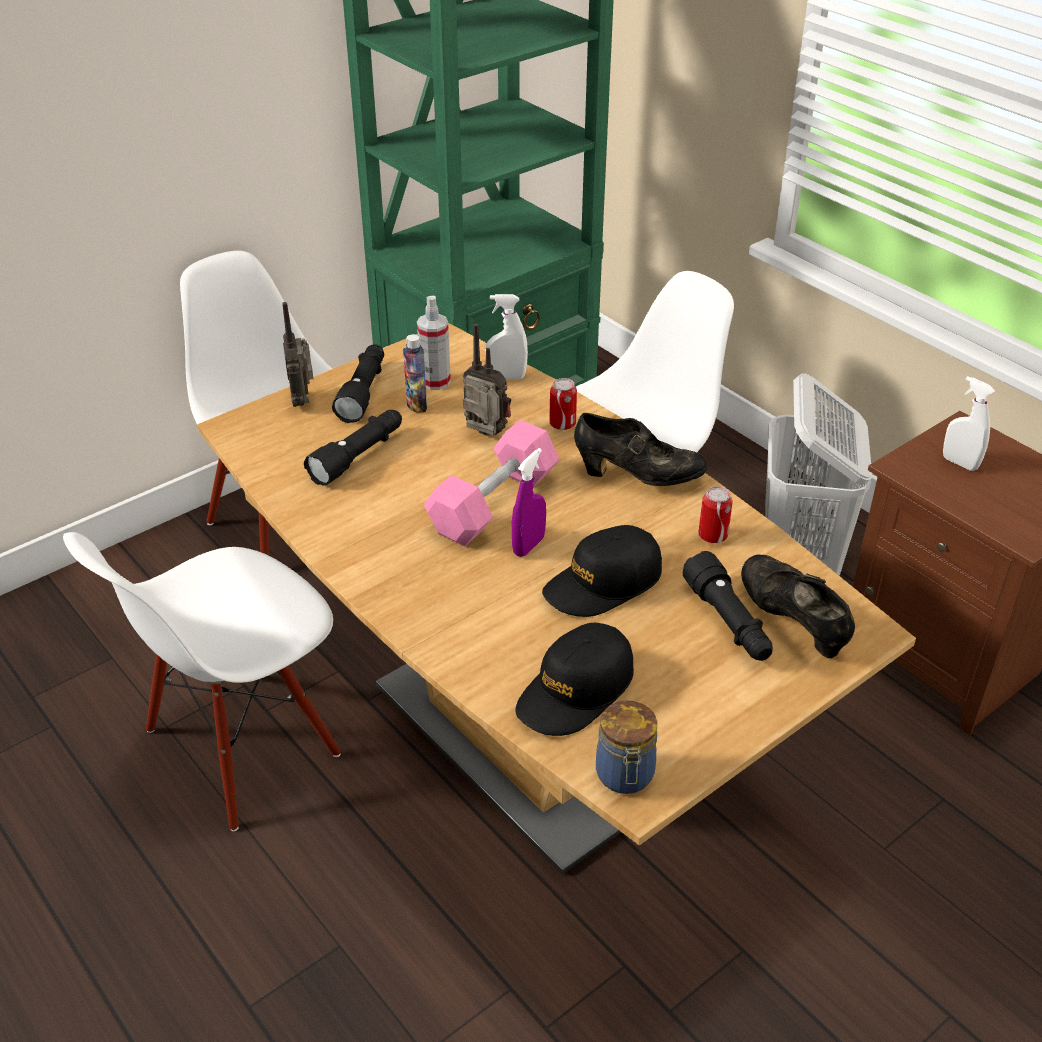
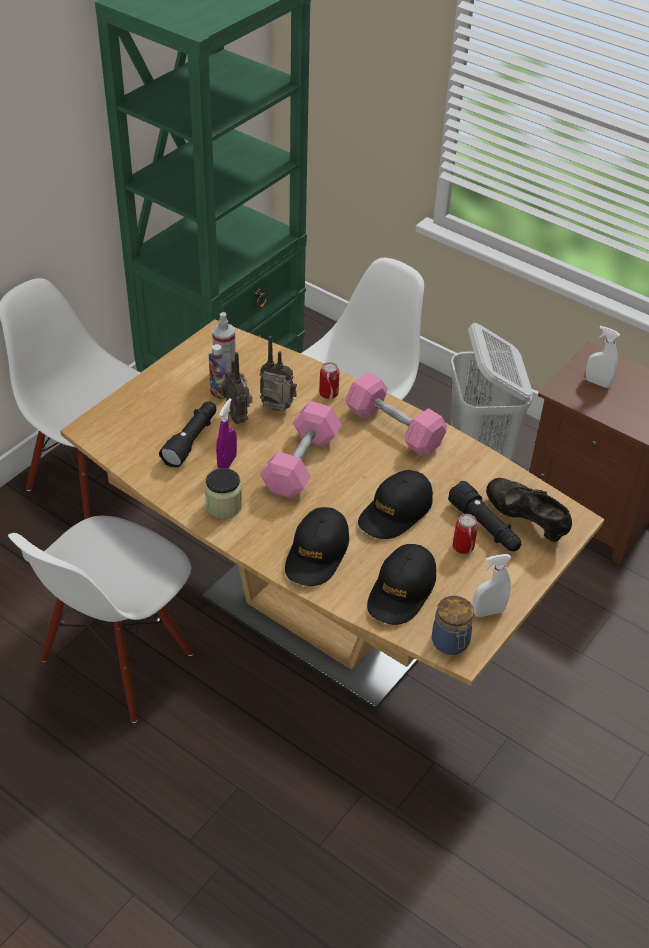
camera: 15 degrees left, 5 degrees up
(303, 400) = (132, 400): radio -> radio (239, 417)
(363, 392) = (175, 387): black flashlight -> none
(368, 542) = (224, 506): none -> jar
(472, 622) = (317, 554): none -> black cap
(506, 377) = (276, 361): white spray bottle -> white spray bottle (488, 612)
(528, 546) = (336, 492): purple spray bottle -> purple spray bottle (227, 463)
(638, 476) = (394, 428): black shoe -> pink dumbbell
(713, 536) = (457, 466): can -> can (463, 547)

